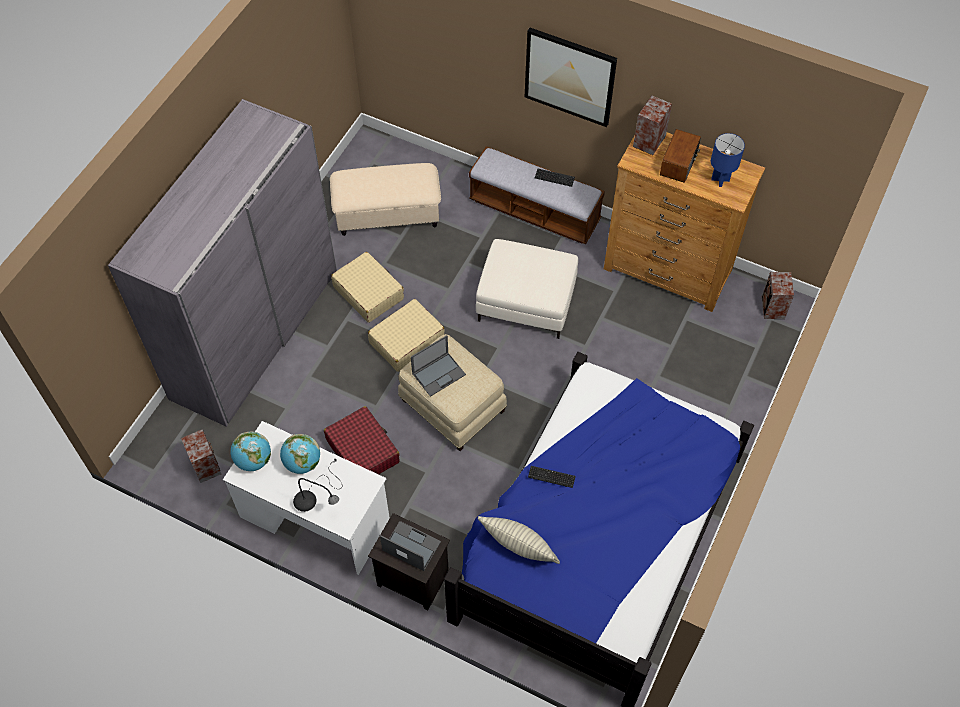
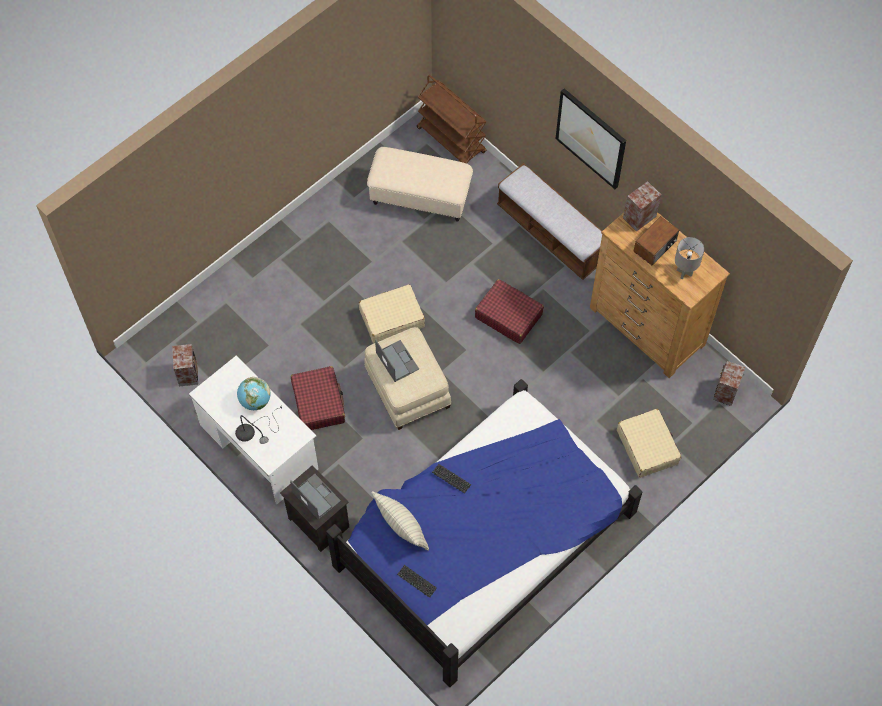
camera: 20 degrees right, 5 degrees up
(253, 460) = (218, 386): globe -> none
(255, 333) = (267, 270): grey wardrobe -> none
(368, 292) = (376, 264): beige suitcase -> beige suitcase (647, 447)
(398, 154) = (452, 140): none -> brown cart
(439, 374) = (397, 360): laptop -> laptop turned 105 degrees counterclockwise
(525, 301) = (508, 316): white ottoman -> red suitcase
(554, 178) = (570, 213): keyboard -> keyboard (417, 581)
(720, 180) = (684, 273): blue table lamp -> grey table lamp

